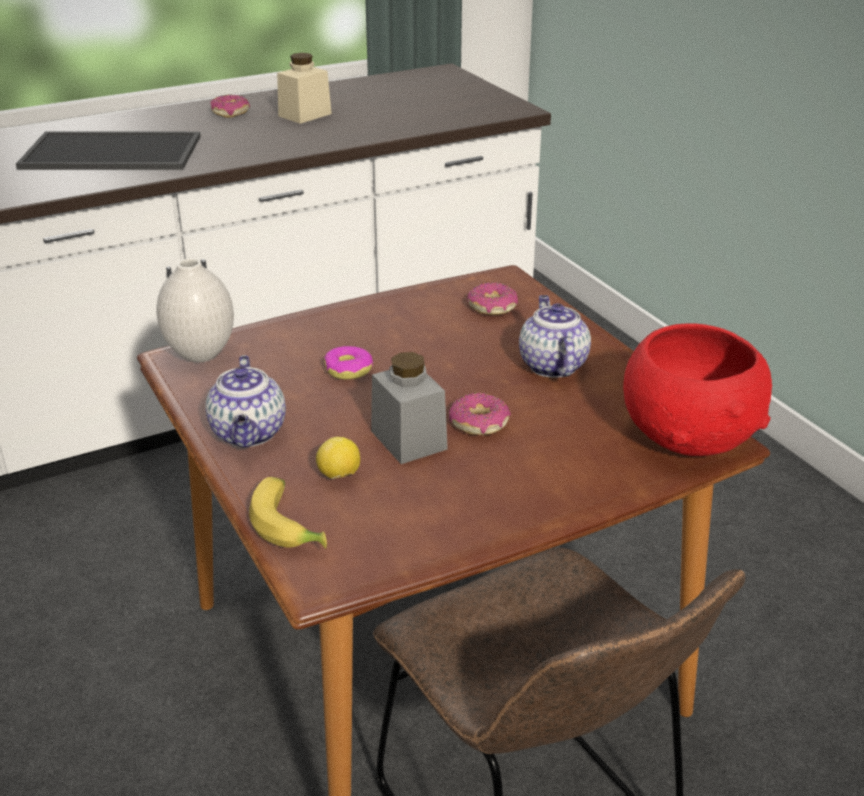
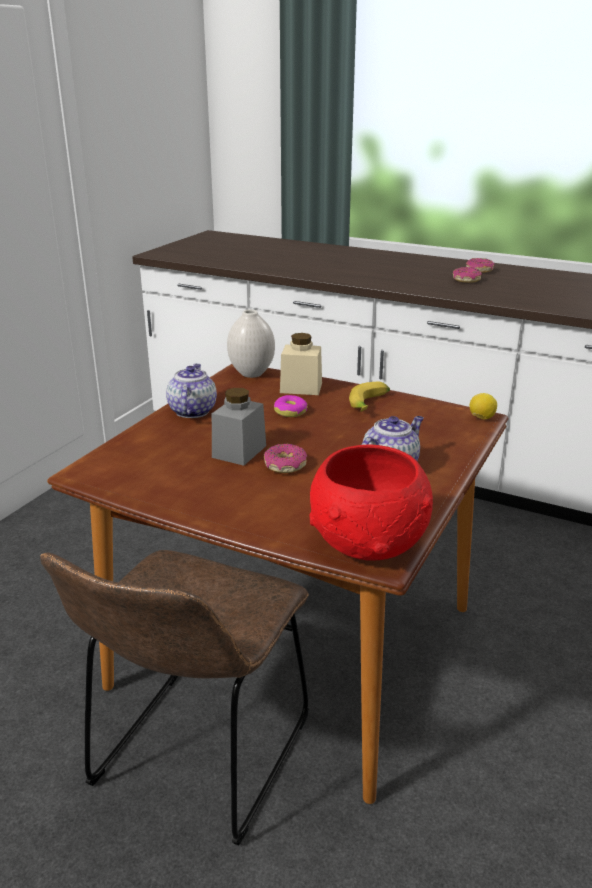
camera: 55 degrees right, 5 degrees down
(109, 153) = (371, 269): tray -> none
(249, 434) = (192, 411): teapot -> teapot turned 135 degrees clockwise
(291, 525) = (122, 449): banana -> banana (370, 405)
(305, 115) = (518, 283): beige jar -> beige jar (301, 388)
(339, 476) = (180, 445): lemon -> lemon (481, 418)
(492, 307) = (433, 425): donut -> donut (466, 280)

